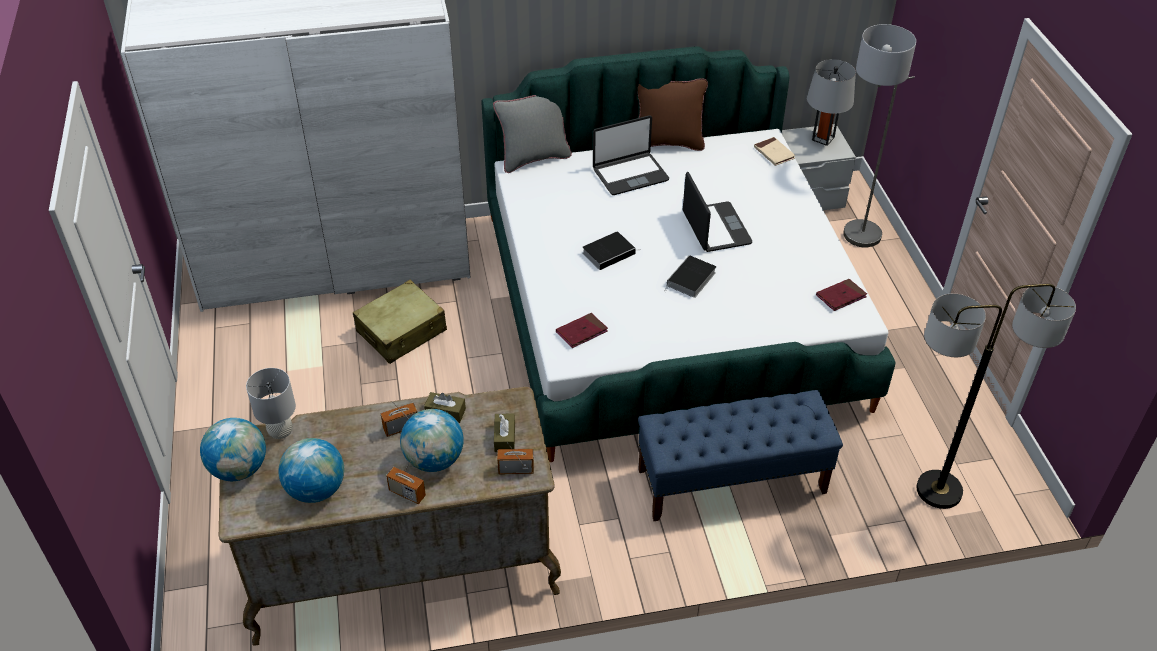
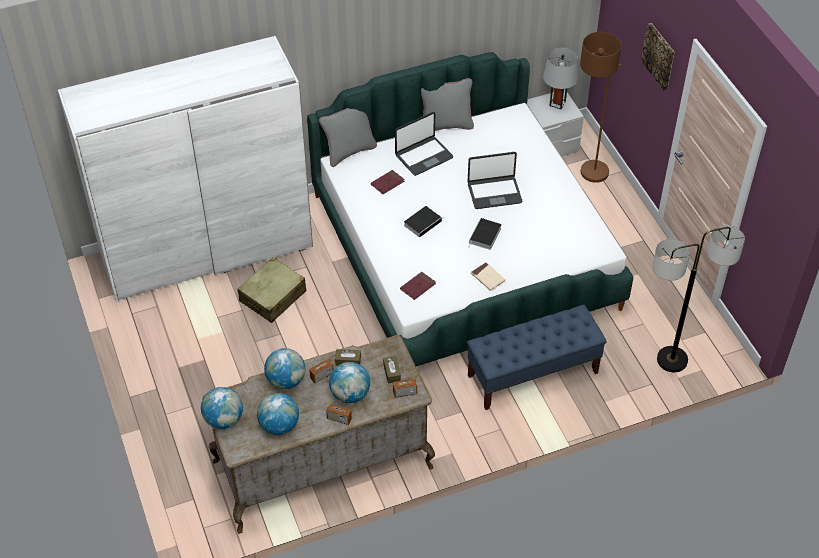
camera: 10 degrees left, 5 degrees up
(280, 432) = (242, 390): grey table lamp -> none
(348, 427) = (286, 380): none -> globe
(668, 143) = (446, 125): brown pillow -> grey pillow
(715, 228) = (494, 193): laptop -> laptop turned 105 degrees clockwise
(774, 153) = (525, 124): beige book -> beige book (488, 278)
(841, 296) = (590, 235): red book -> red book (387, 183)
(851, 237) = (587, 175): grey floor lamp -> brown floor lamp
(969, 58) = (659, 56): none -> picture

